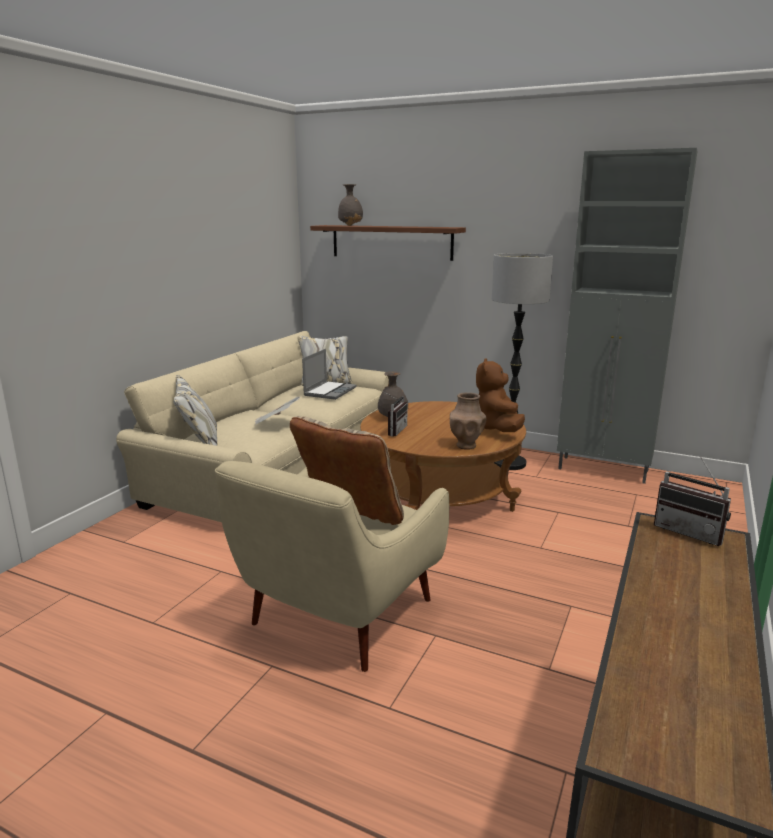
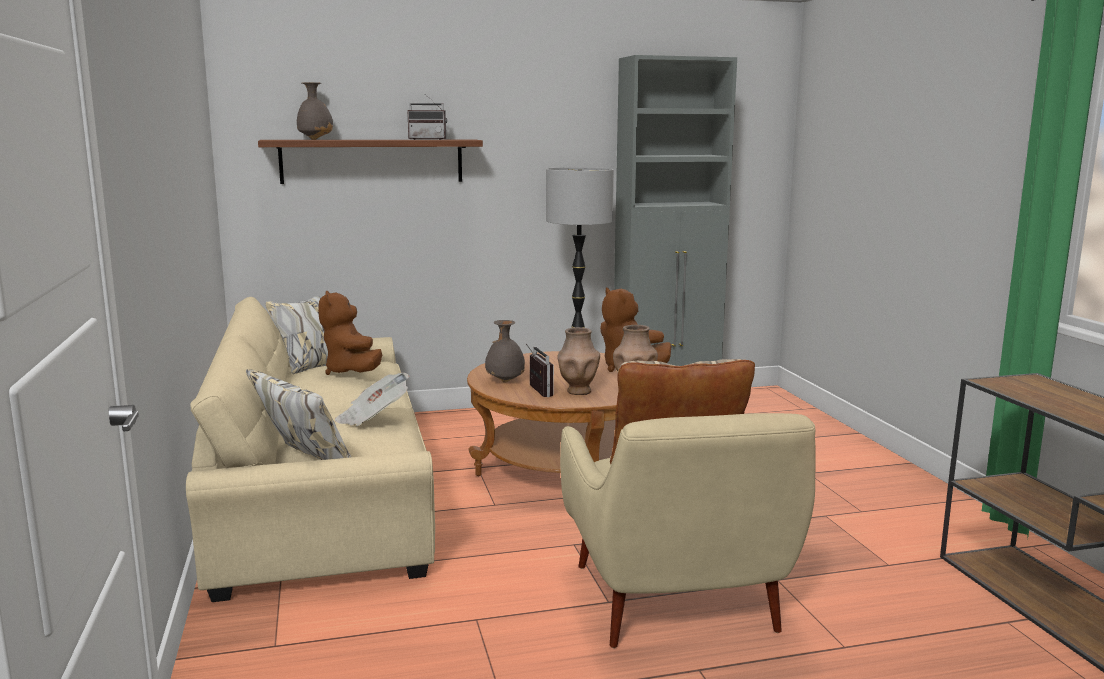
camera: 40 degrees left, 5 degrees down
(329, 391) = (352, 372): laptop -> brown plush toy
(421, 438) = (578, 391): none -> brown vase
(690, 532) = (1014, 381): radio -> radio (428, 139)

